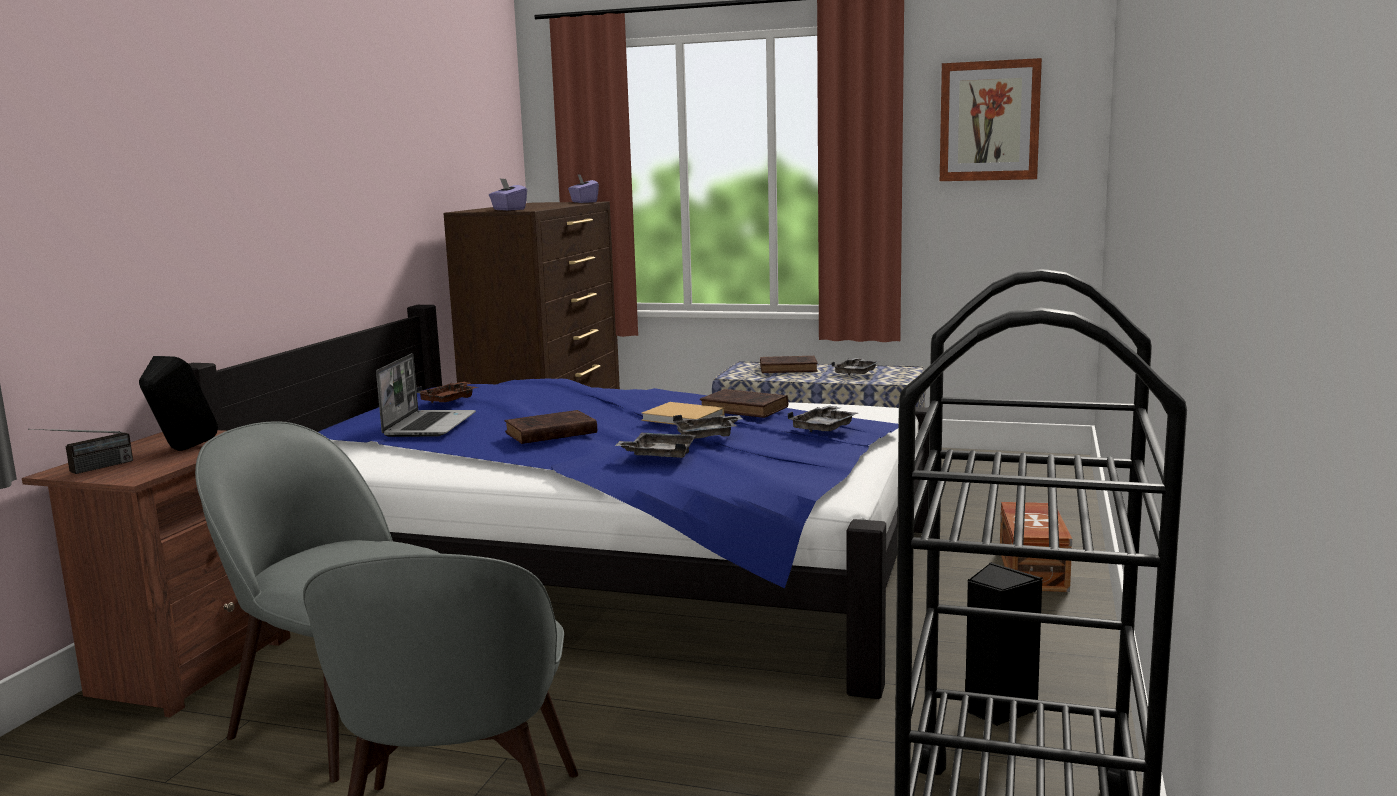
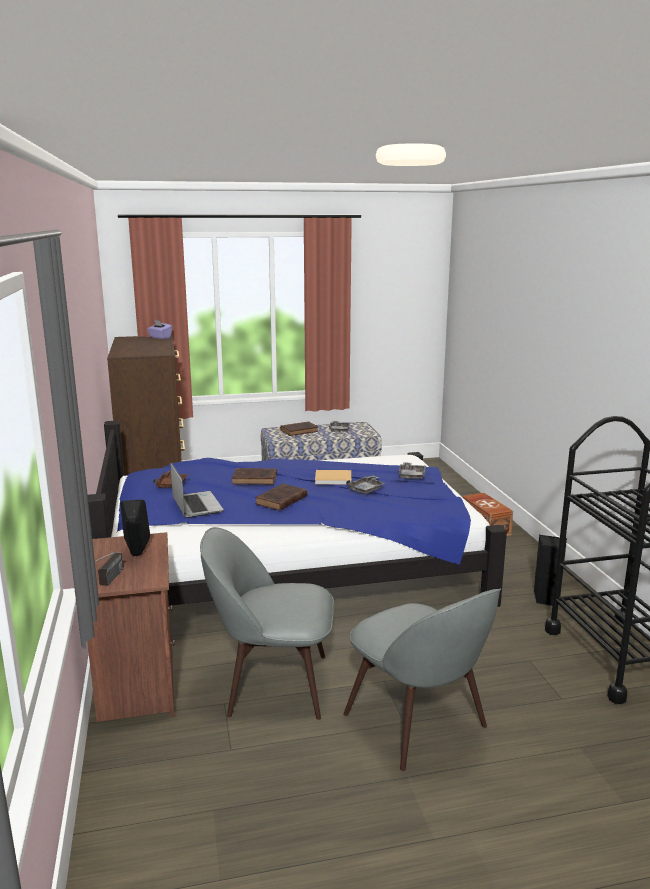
camera: 30 degrees left, 5 degrees up
(508, 210) = (147, 352): purple tissue box -> none
(659, 455) = (364, 505): grey tray -> none
(746, 409) = (354, 468): brown book -> brown book (256, 479)
(989, 121) = (391, 288): picture -> none

